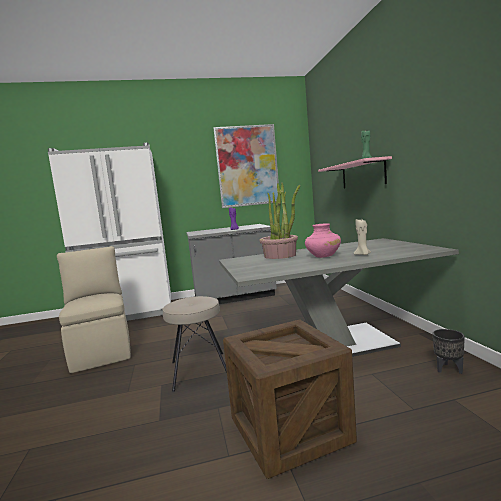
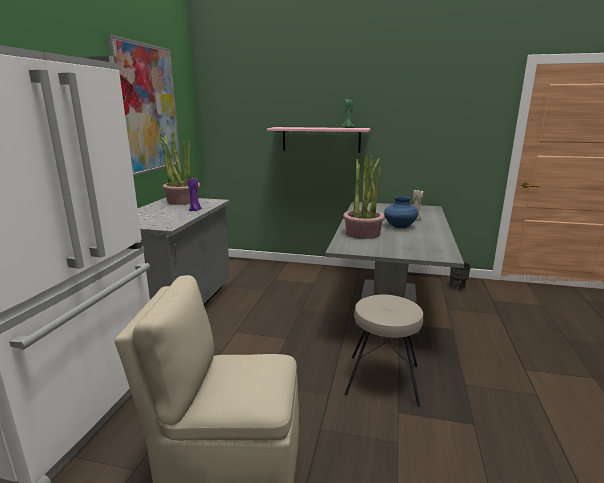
camera: 65 degrees left, 10 degrees up
(252, 226) = (182, 201): none -> potted plant
(290, 430) = (510, 360): crate -> none
(323, 256) = (399, 226): pink vase -> blue vase

